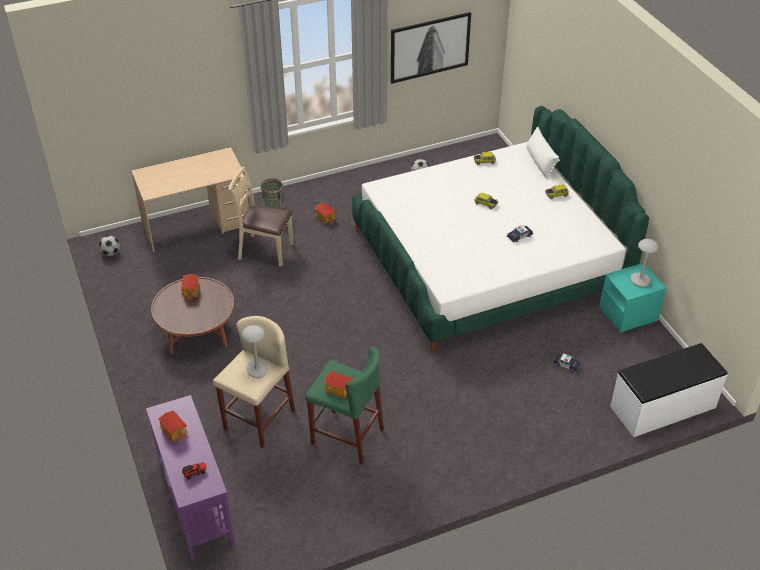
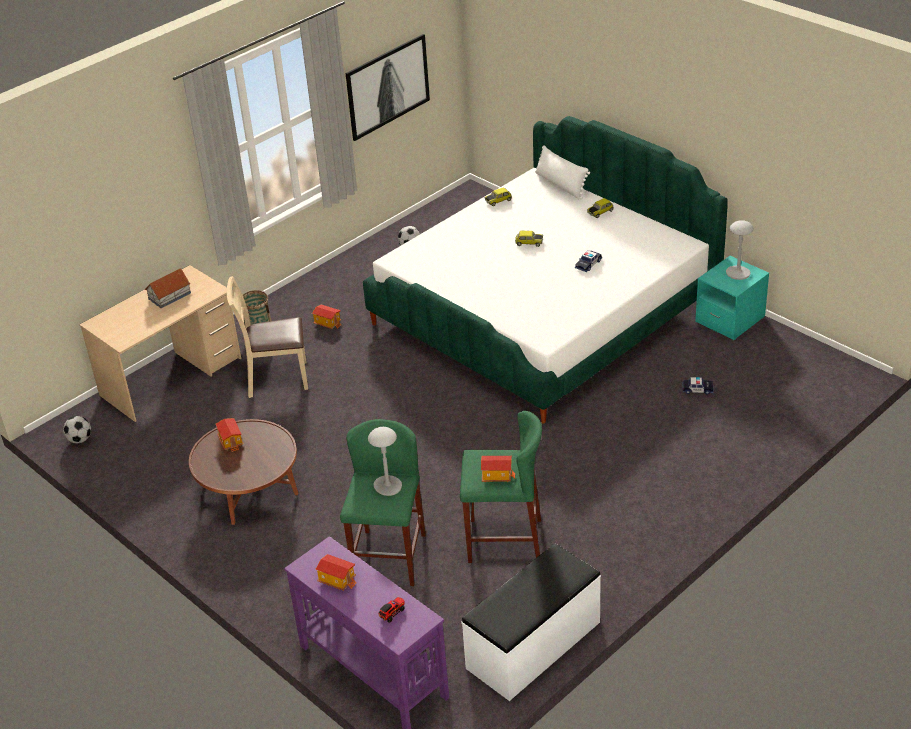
camera: 20 degrees left, 5 degrees down
(202, 167) = (170, 295): none -> toy house
(259, 419) = (389, 558): beige stool -> green stool
(663, 407) = (823, 398): white bench -> white bench (534, 645)

